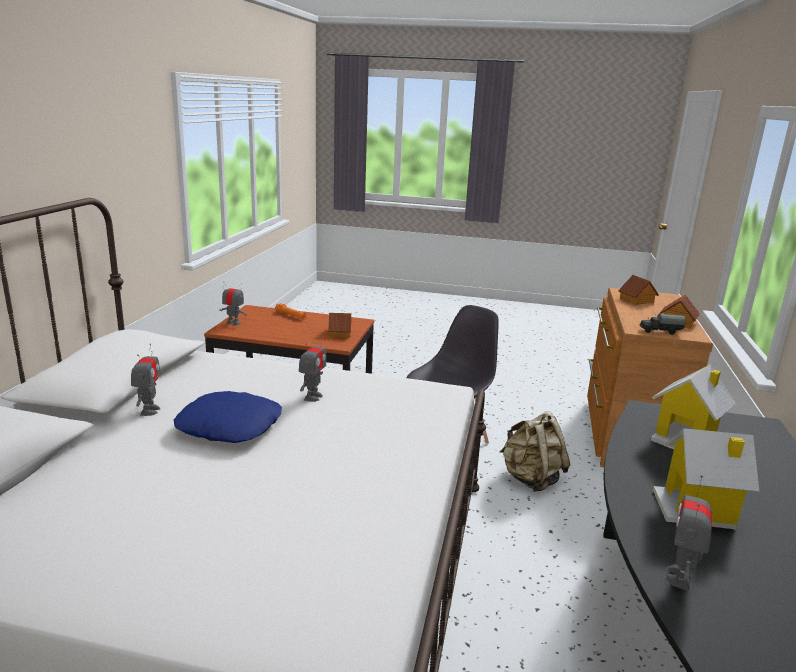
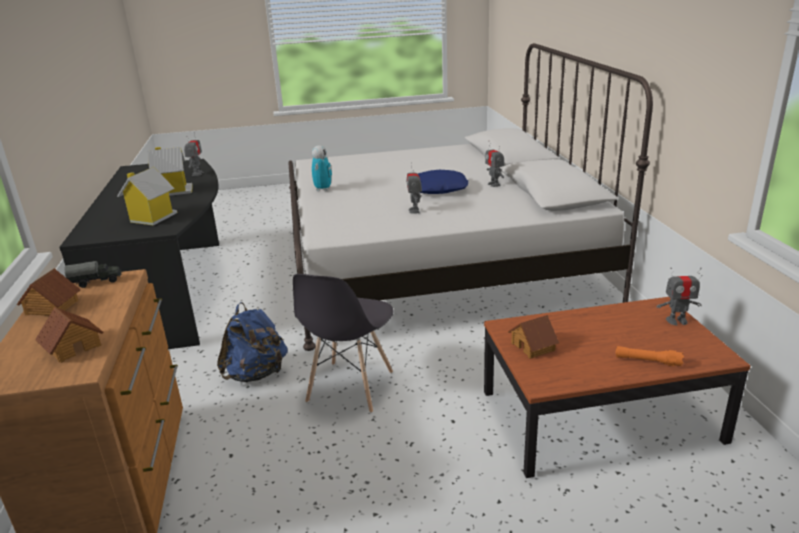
camera: 160 degrees right, 5 degrees up
(399, 487) = (323, 189): none -> toy robot
(531, 479) = (256, 374): beige backpack -> blue backpack

